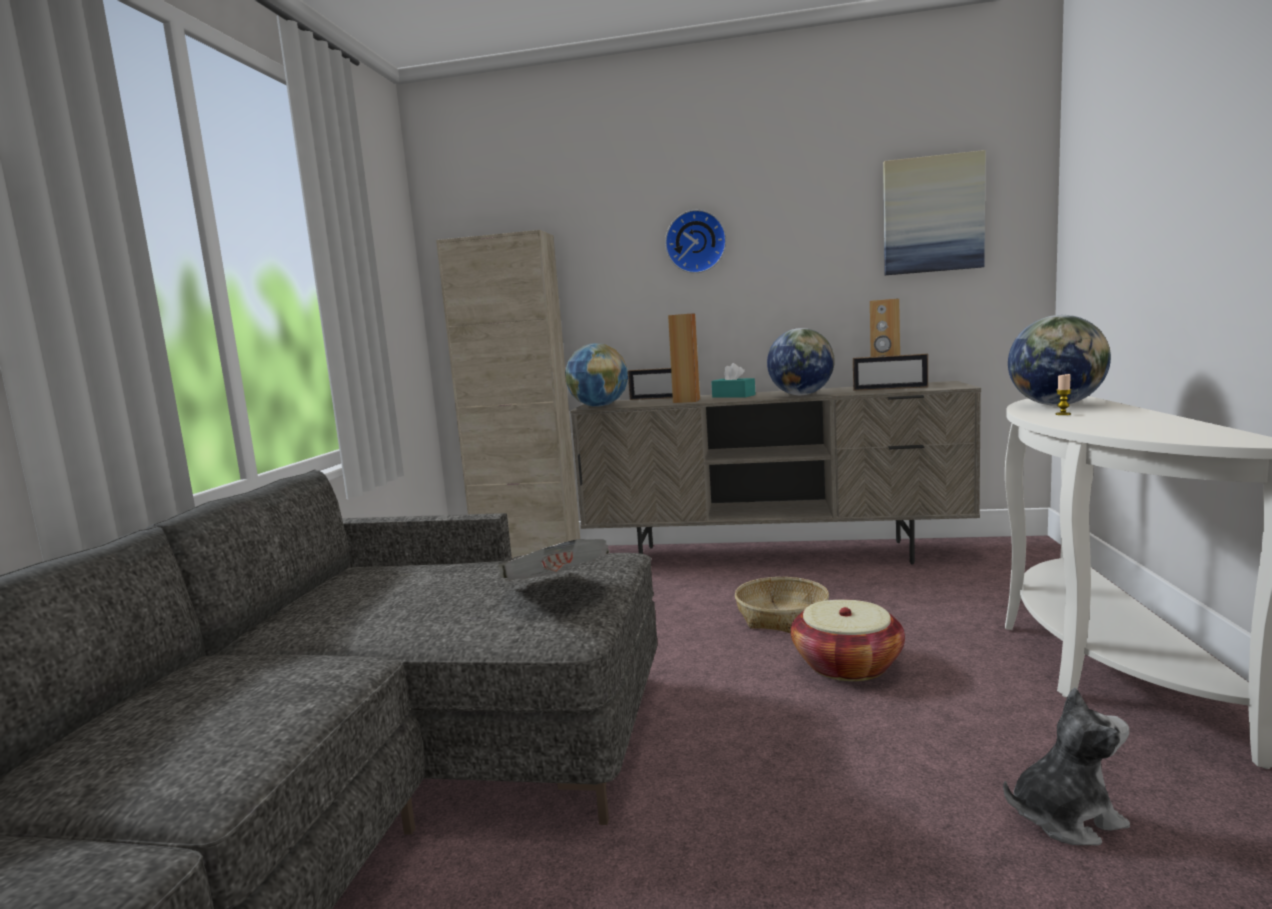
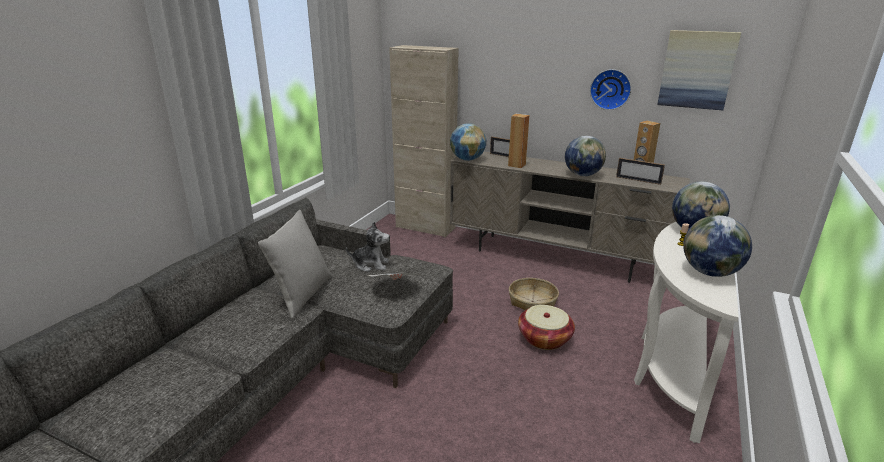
camera: 15 degrees right, 15 degrees up
(342, 642) = (302, 295): none -> grey pillow
(696, 242) = (542, 64): wall clock -> wall clock (610, 89)
(733, 396) = (546, 165): turquoise tissue box -> none
(1064, 817) = (580, 436): plush toy -> plush toy (370, 265)
(1166, 425) = (710, 273): none -> globe

